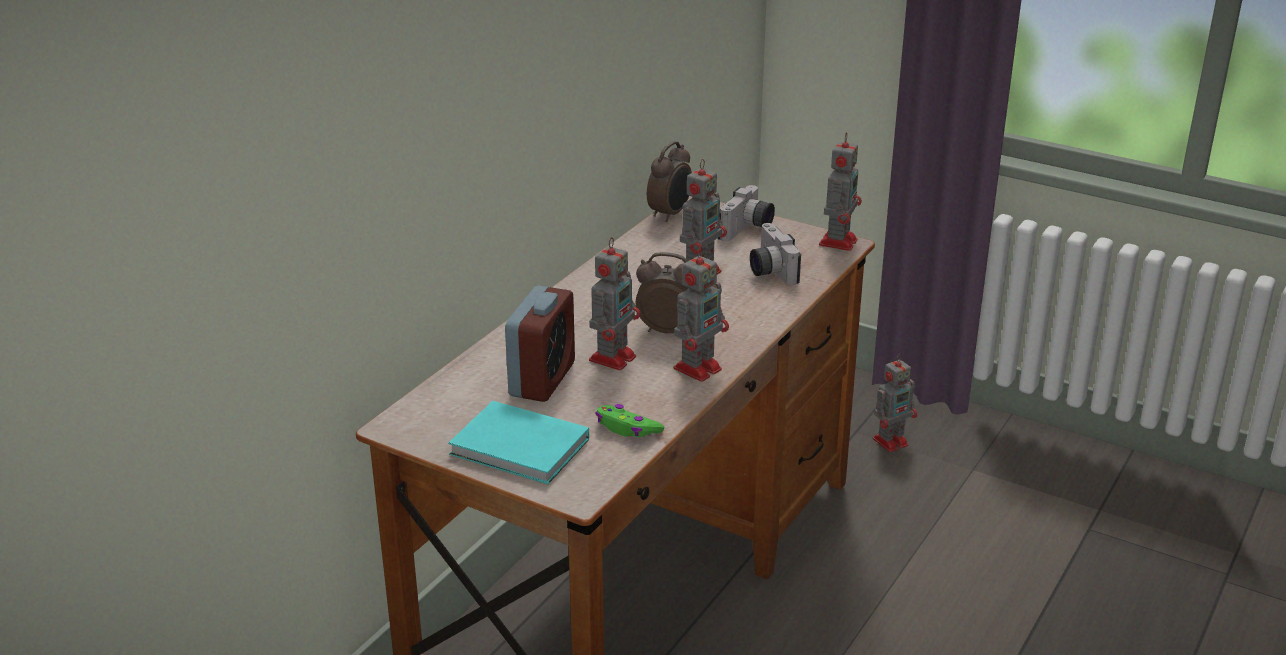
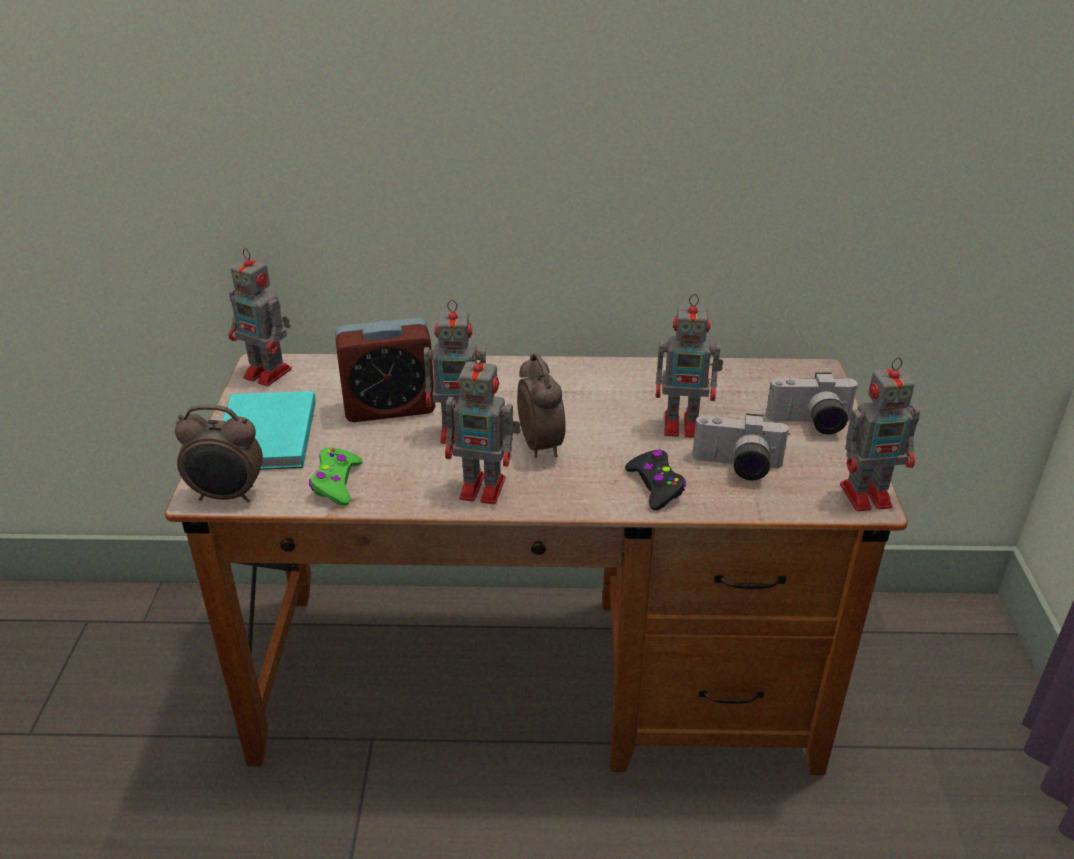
camera: 60 degrees right, 5 degrees up
(670, 214) = (780, 368): alarm clock -> alarm clock (228, 496)
(760, 304) = (656, 486): none -> black game controller
(768, 270) = (737, 467): camera -> camera turned 120 degrees counterclockwise
(892, 441) = (948, 789): toy robot -> toy robot (269, 374)

